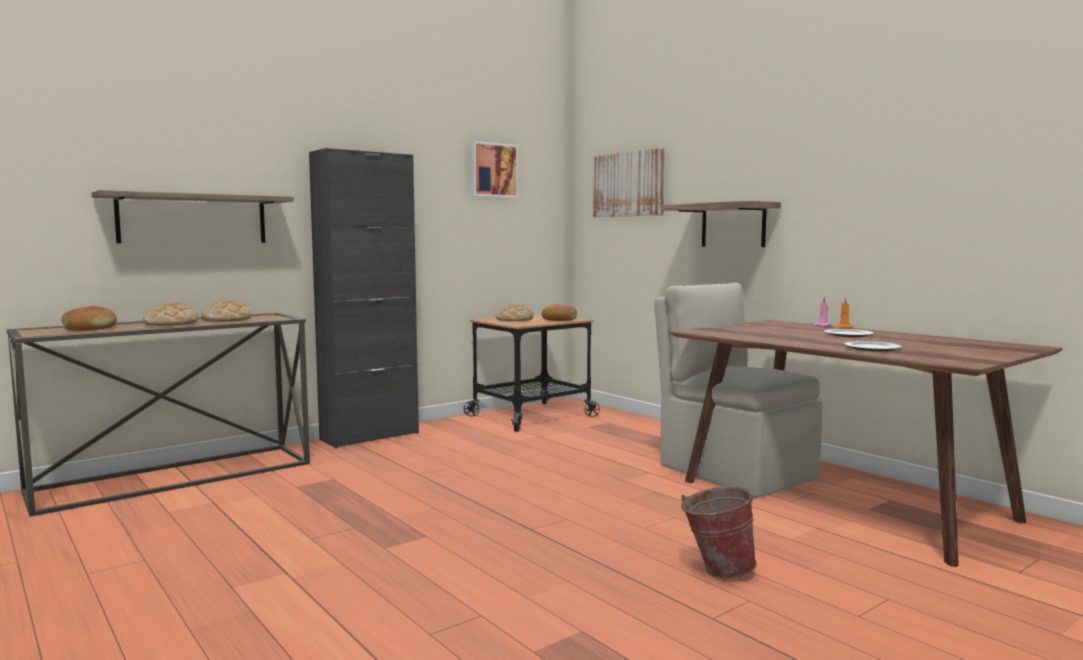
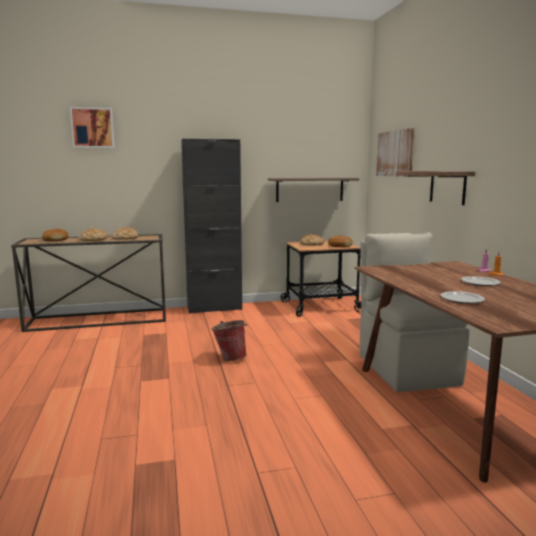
camera: 25 degrees right, 5 degrees up
(193, 219) = (115, 181): shelf -> shelf (310, 189)
(492, 170) = (307, 145): picture -> picture (92, 128)
(716, 570) = (301, 440): bucket -> bucket (230, 358)

